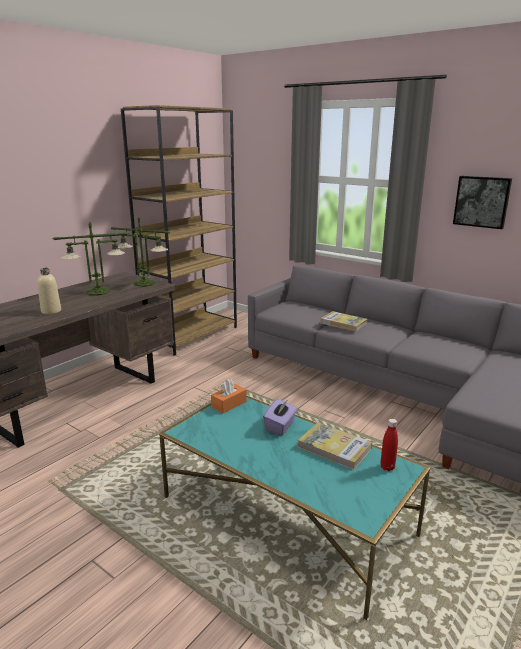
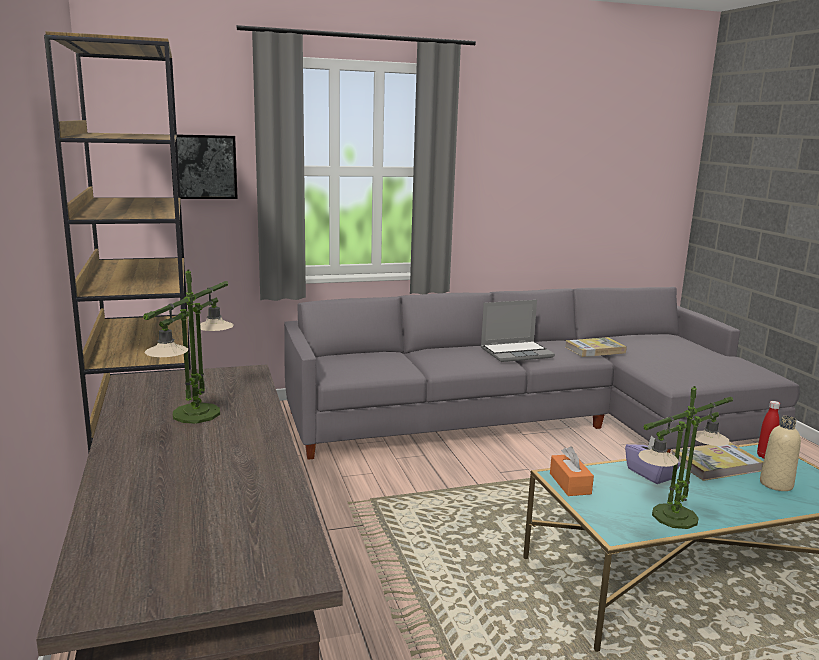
camera: 55 degrees left, 5 degrees down
(51, 311) = (237, 468): beige bottle -> beige bottle (776, 484)
(144, 283) = (219, 378): table lamp -> table lamp (674, 517)
(343, 323) = (441, 359): book -> book (595, 350)
(404, 337) = (517, 352): none -> laptop
(482, 201) = (510, 186): picture -> picture (204, 167)

